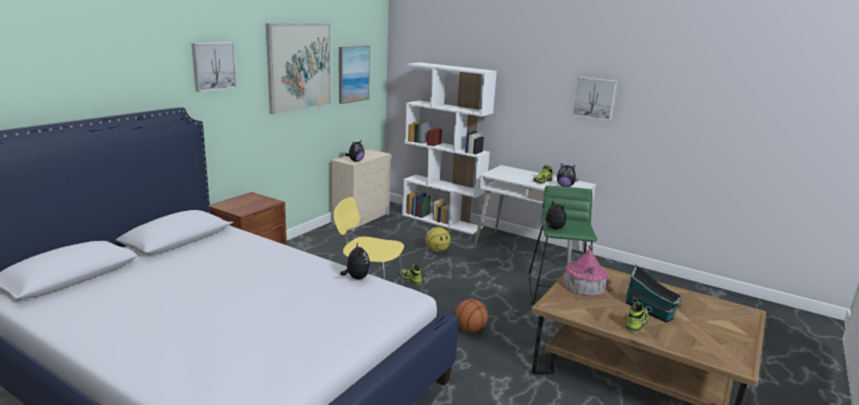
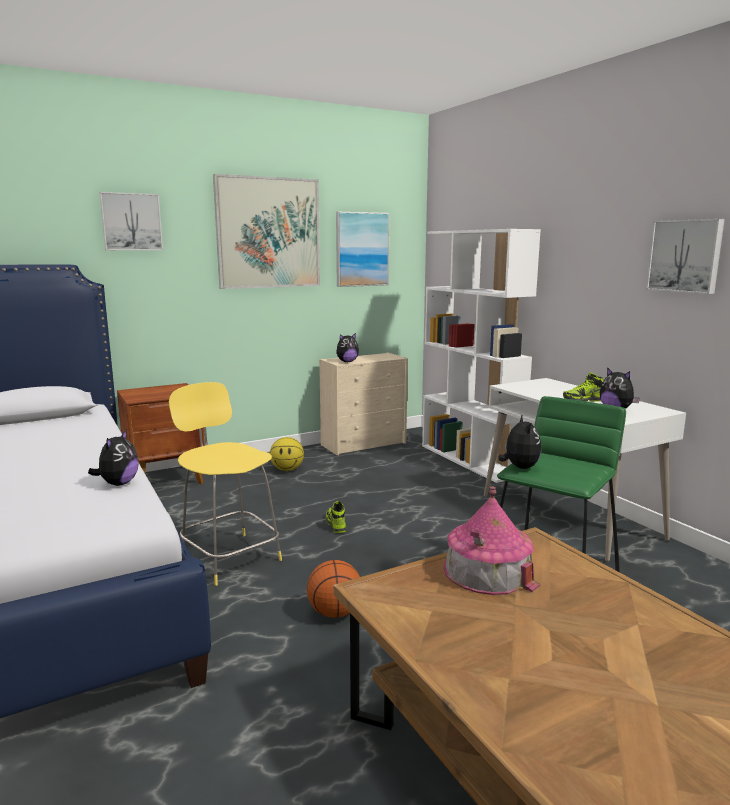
camera: 30 degrees right, 5 degrees down
(437, 251) = (419, 495): basketball -> basketball (287, 470)
(636, 324) = (503, 670): shoe -> none
(650, 312) = (571, 654): toy house -> none

